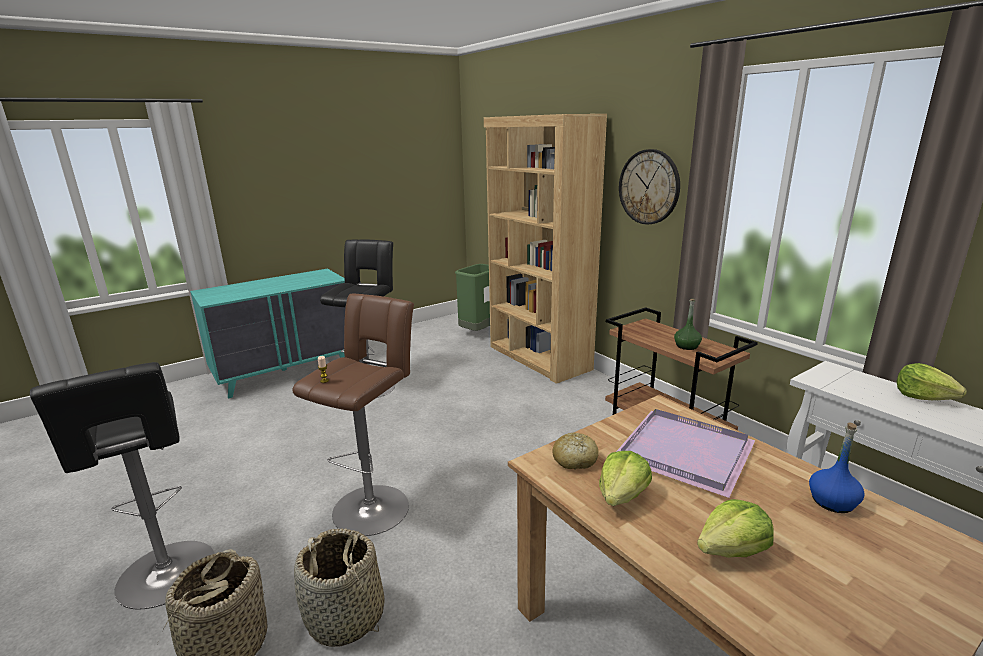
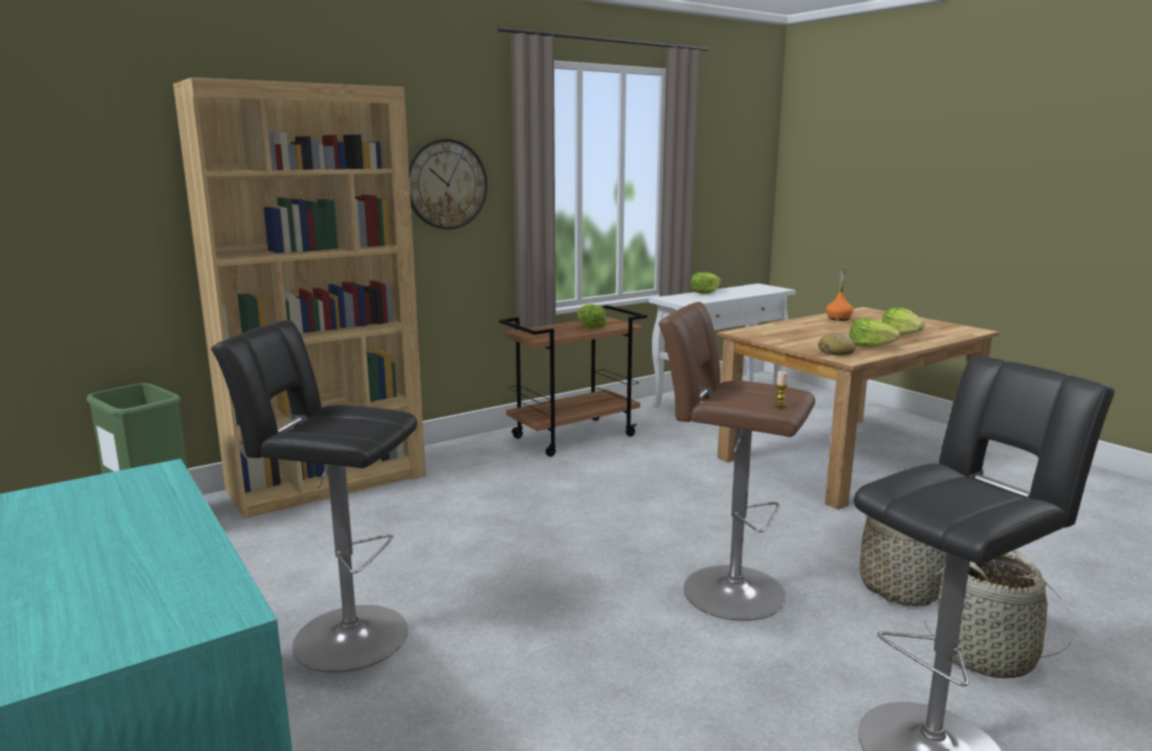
camera: 90 degrees left, 5 degrees down
(686, 346) = (590, 327): green bottle -> lettuce
(687, 452) = (805, 333): purple tray -> none
(832, 502) = (838, 318): blue bottle -> orange bottle

